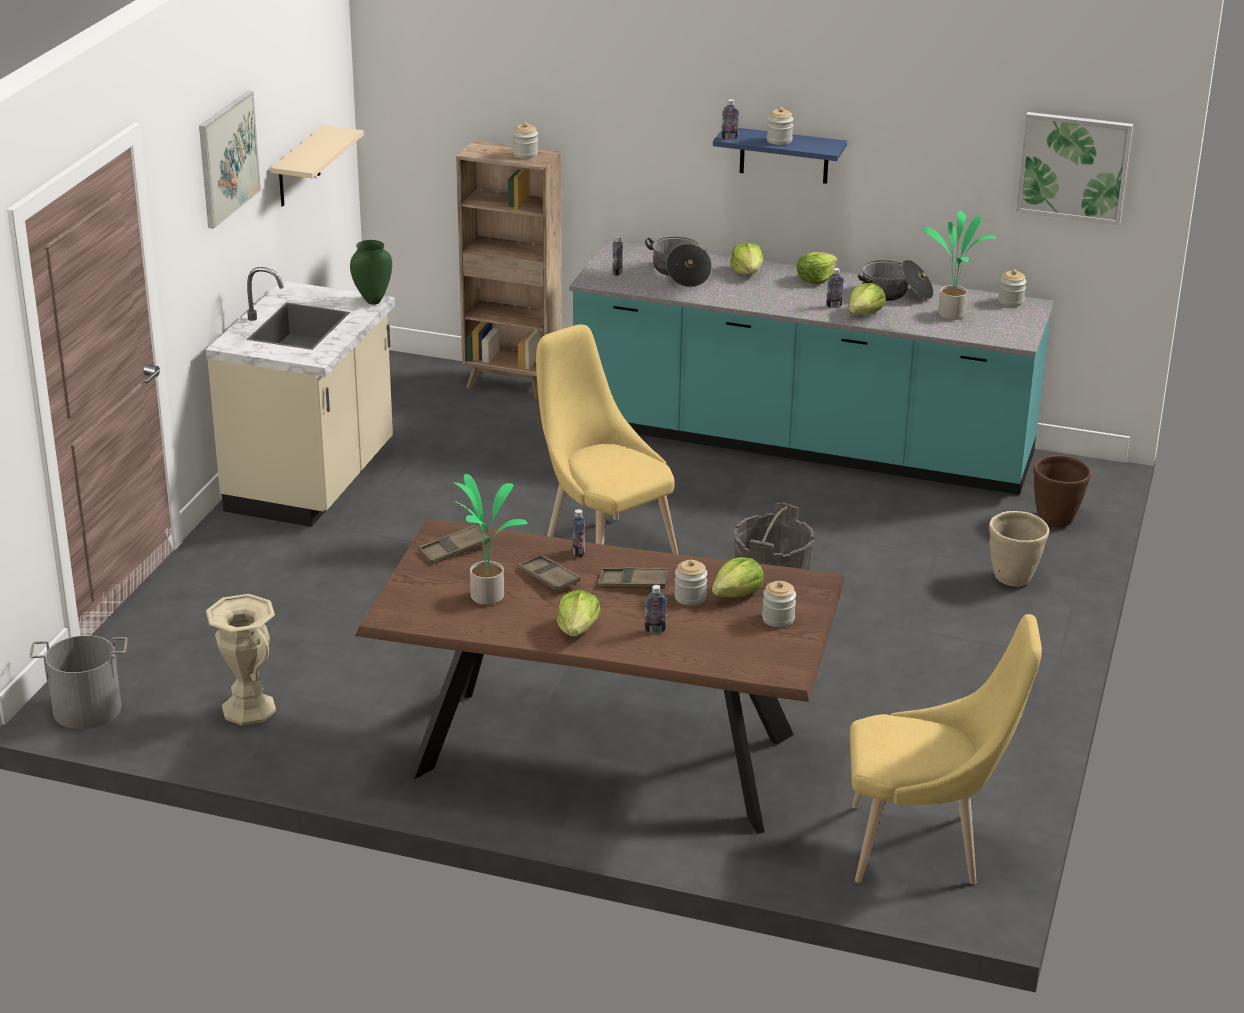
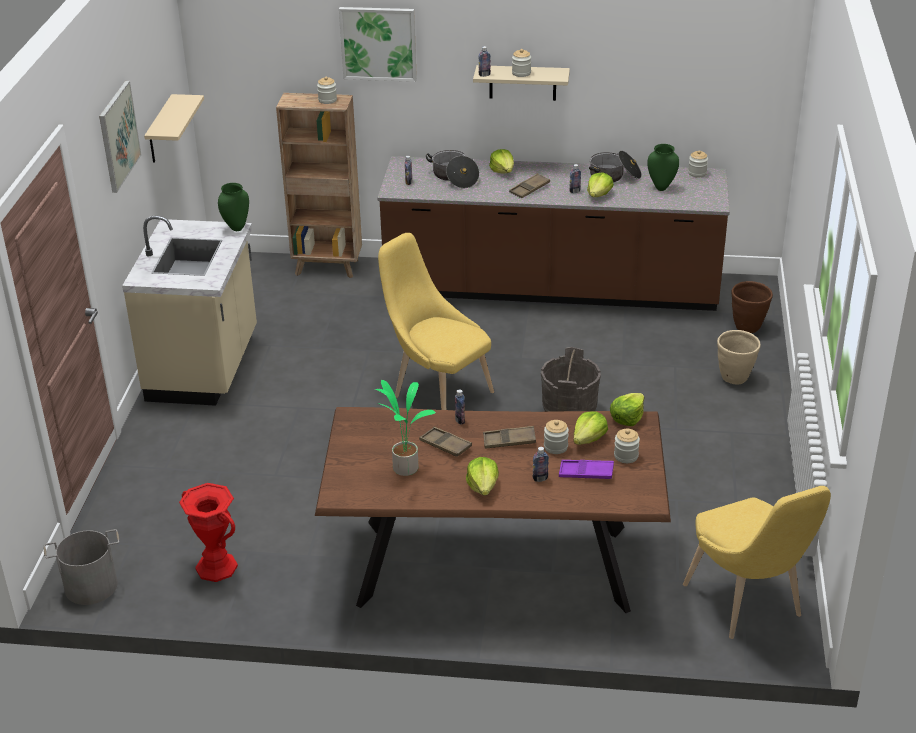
camera: 10 degrees left, 5 degrees up
(248, 709) = (216, 567): beige vase -> red vase
(454, 549) = (366, 431): brown tray -> brown tray (529, 189)
(717, 631) = (586, 473): none -> purple tray
(784, 155) = (522, 82): blue shelf -> beige shelf
(801, 443) = (551, 289): turquoise counter -> brown counter
(815, 279) = (553, 171): lettuce -> lettuce (627, 418)
(924, 847) = (747, 605): yellow chair -> yellow chair turned 75 degrees clockwise
(953, 314) = (661, 188): potted plant -> green vase
(1074, 167) = (738, 73): picture -> picture (378, 43)

